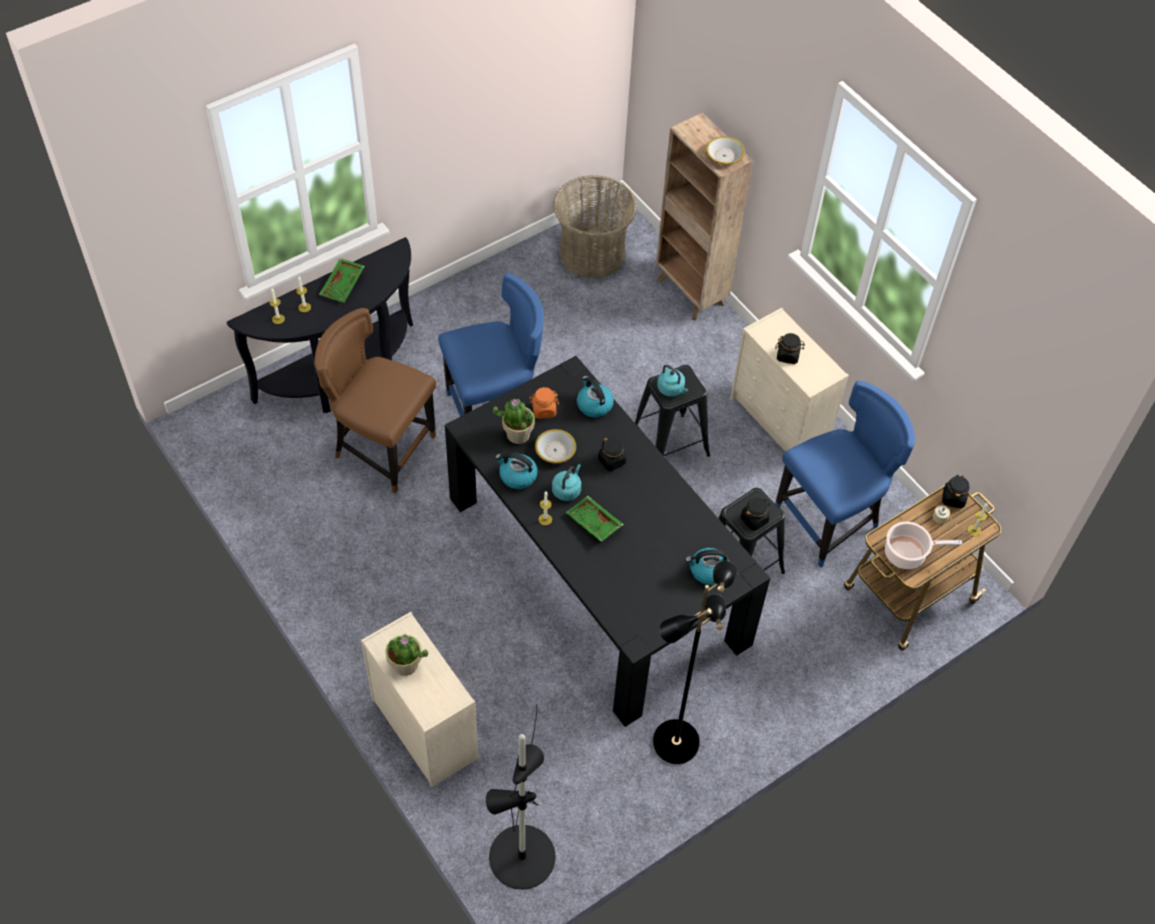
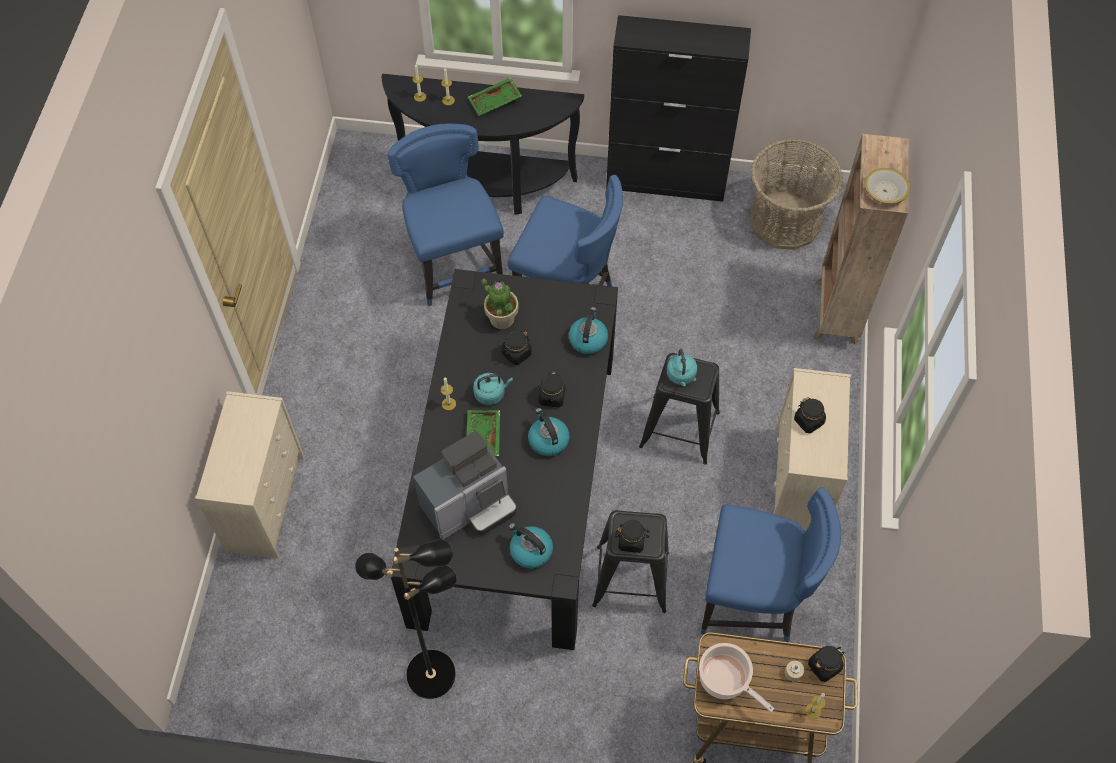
camera: 45 degrees right, 5 degrees up
(382, 449) = (454, 264): brown chair -> blue chair
(405, 664) = (236, 435): potted plant -> none
(479, 280) = (666, 181): none -> black cabinet
(517, 476) = (465, 352): kettle -> kettle (548, 440)
(522, 841) = (243, 649): black floor lamp -> none
(543, 410) = (543, 314): orange jar -> none
(555, 450) = (516, 353): bowl -> black jar
(636, 575) = (470, 506): none -> coffee machine

